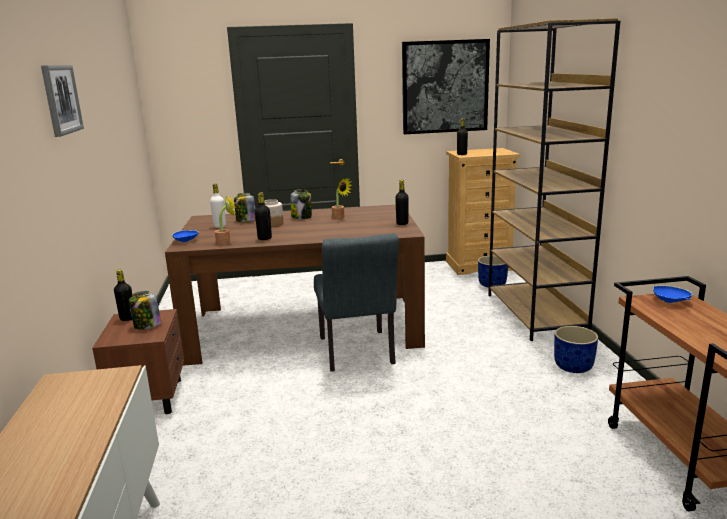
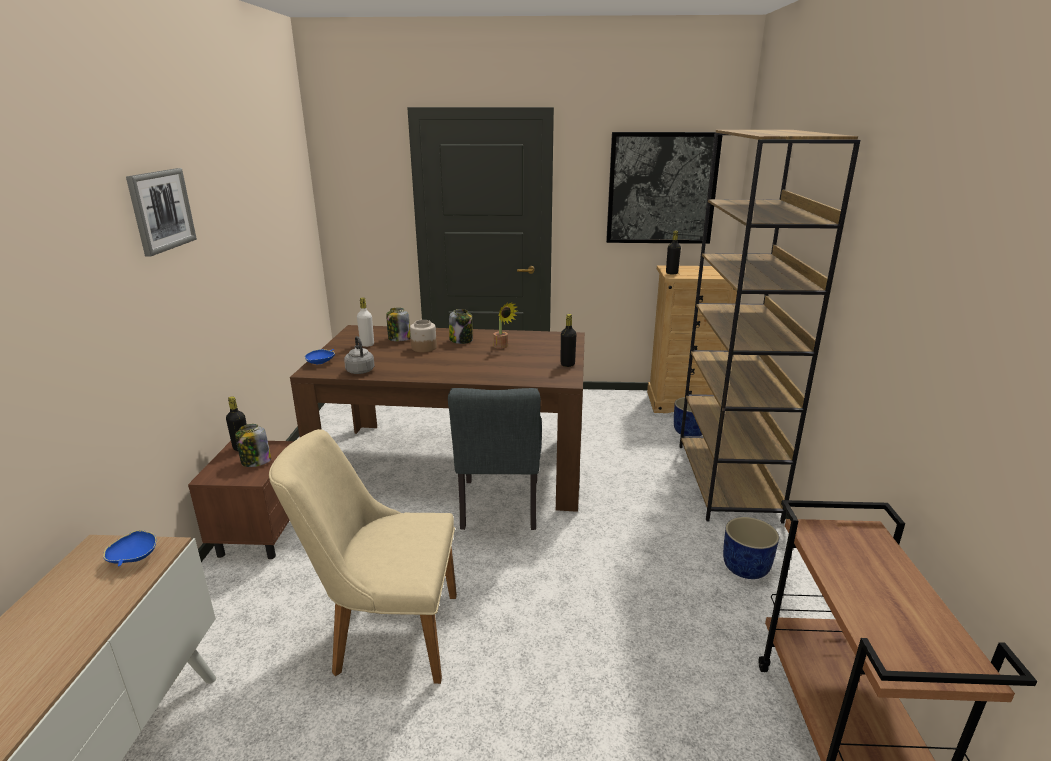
camera: 10 degrees right, 5 degrees up
(226, 242) = (360, 370): potted plant -> grey kettle
(264, 238) = (403, 369): black bottle -> none
(298, 450) = (384, 633): none -> beige chair
(670, 301) = (851, 538): blue bowl -> blue bowl (134, 558)

